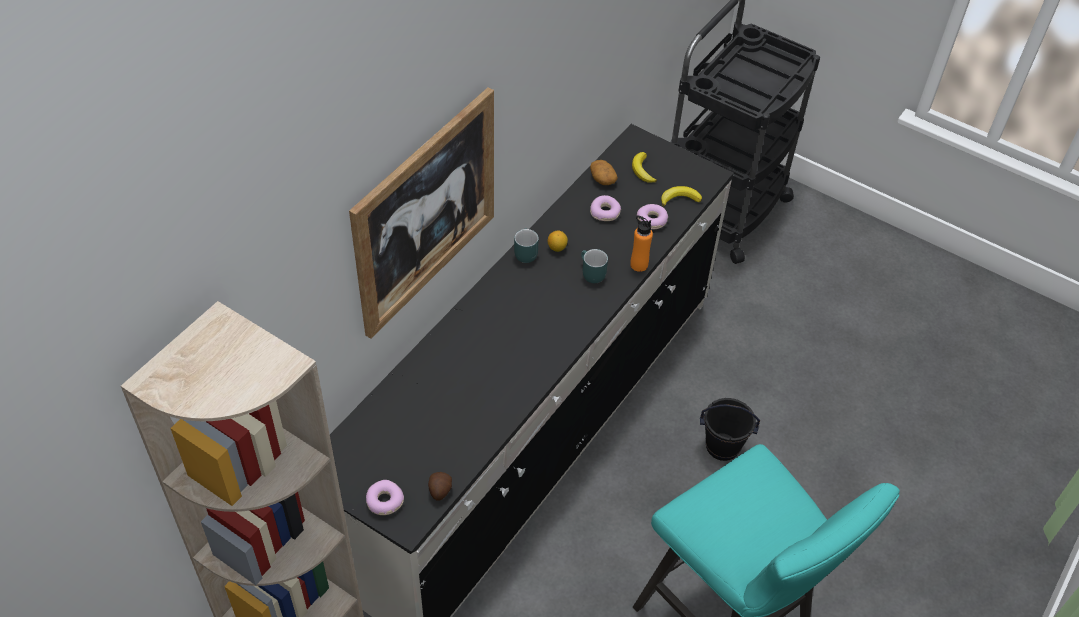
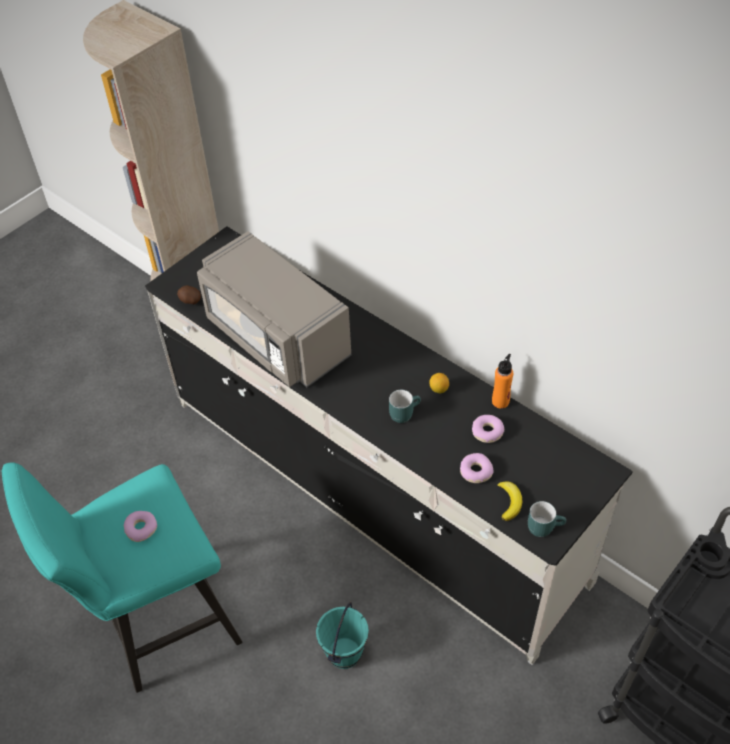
camera: 100 degrees right, 0 degrees up
(384, 501) = (189, 271): donut -> donut (141, 528)
(426, 212) = (360, 203): picture -> none
(497, 391) = (276, 338): none -> grey microwave
(524, 252) = (434, 364): turquoise mug -> turquoise mug (544, 526)
(602, 179) = (538, 434): potato -> none
(639, 265) = (413, 453): orange bottle -> orange bottle (500, 401)
(642, 170) = (553, 472): banana -> none
(722, 446) = (345, 653): black bucket -> turquoise bucket

